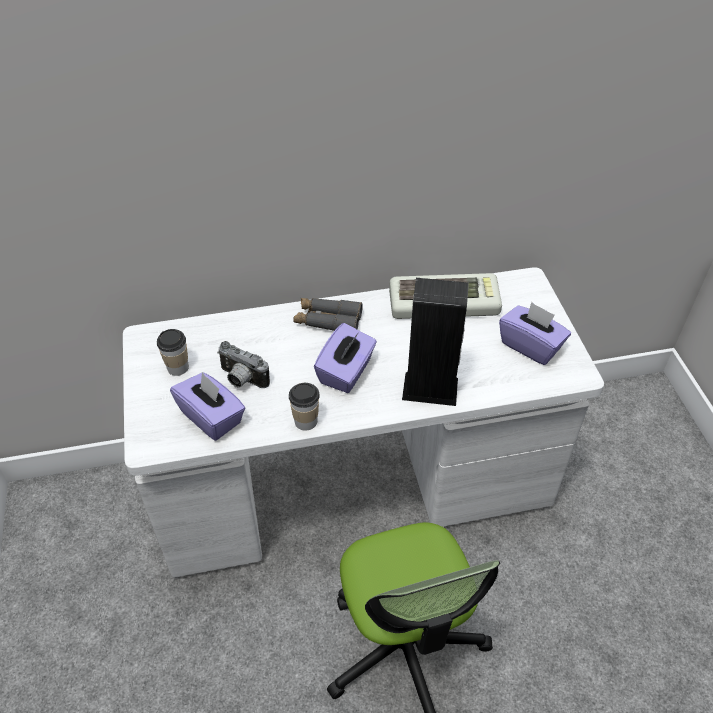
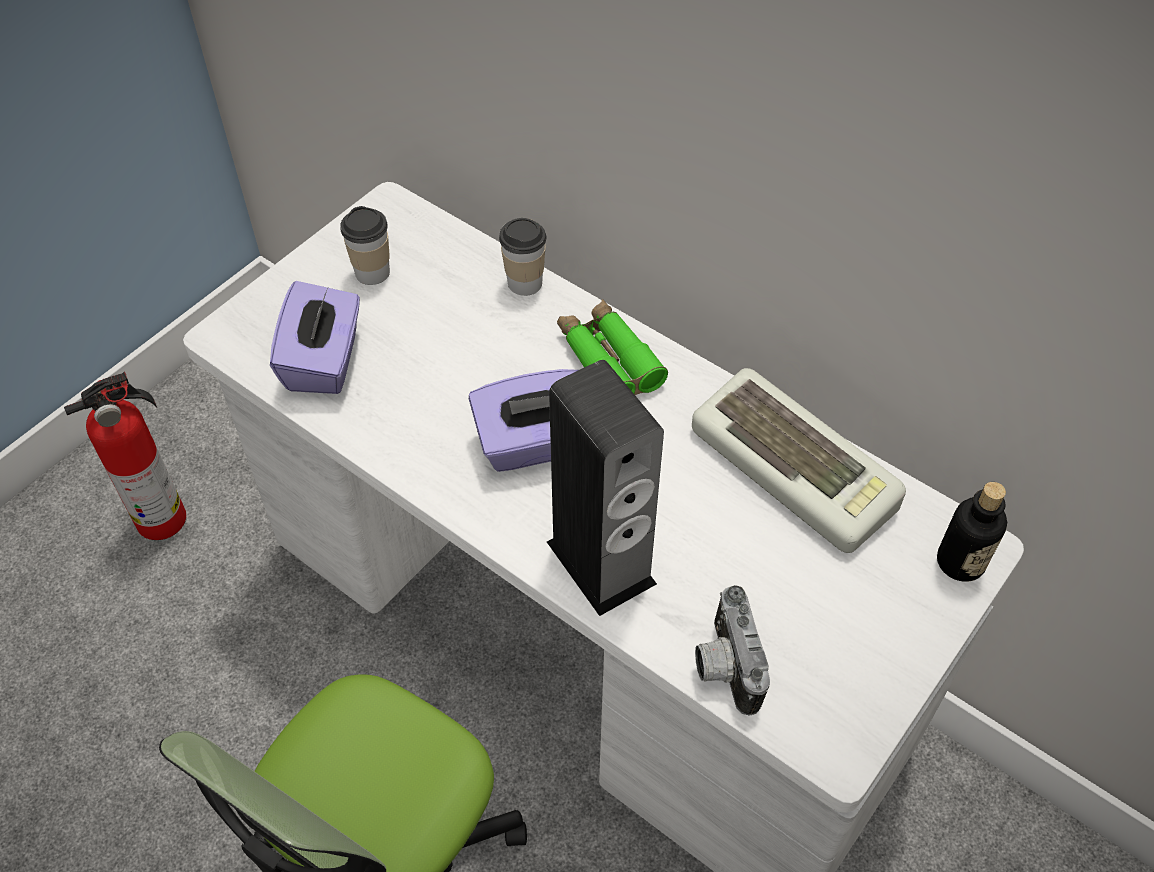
camera: 50 degrees right, 5 degrees up
(94, 626) = (165, 518): none -> fire extinguisher
(241, 379) = (412, 345): camera -> camera (723, 665)
(306, 421) = (405, 459): cup -> cup (525, 283)
(328, 321) = (608, 360): grey binoculars -> green binoculars
(531, 288) = (960, 562): none -> bottle
(531, 346) = (828, 640): purple tissue box -> none

